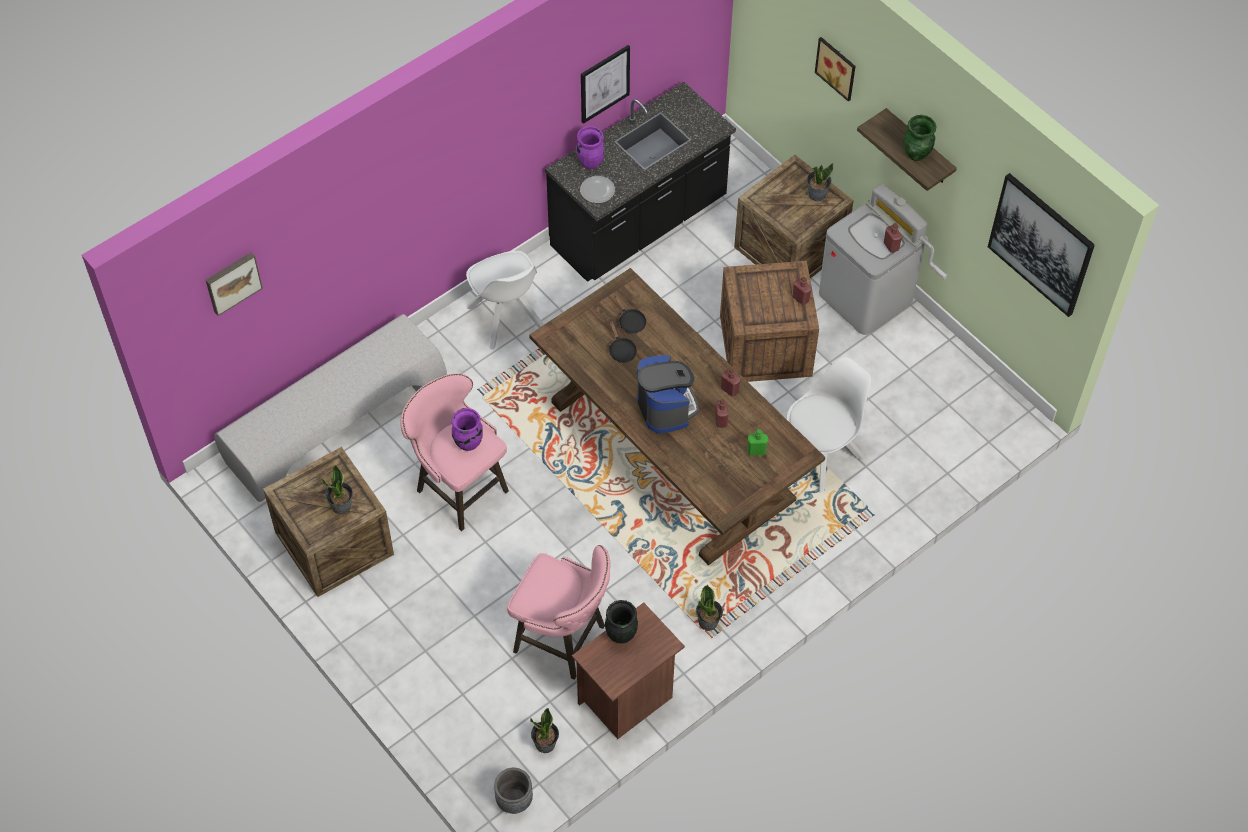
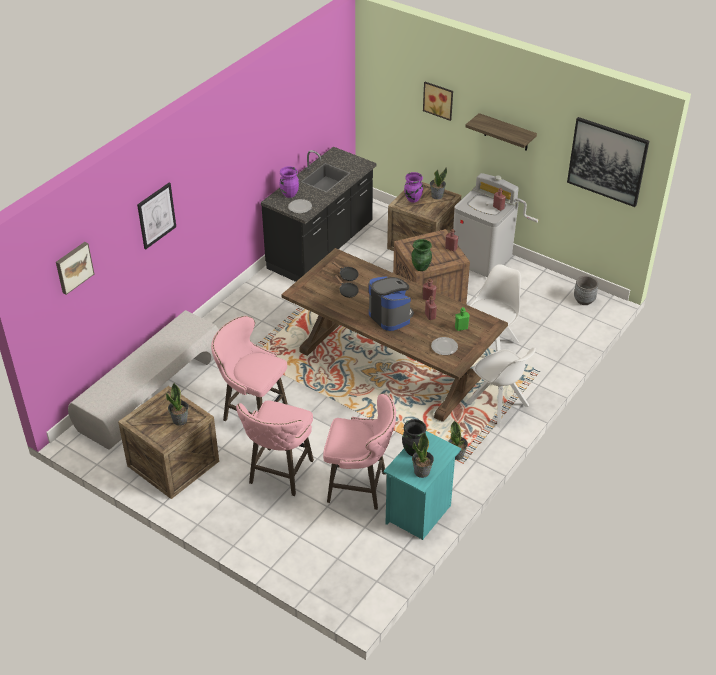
camera: 15 degrees left, 15 degrees down
(466, 594) = (280, 474): none -> pink stool
(468, 443) = (260, 363): purple vase -> purple vase (413, 199)
(506, 319) = (251, 312): white chair -> white chair (498, 405)
(514, 800) = (362, 596): grey planter -> grey planter (584, 300)
(545, 744) = (372, 554): potted plant -> potted plant (422, 472)
(604, 83) = (290, 138): picture -> picture (156, 215)
(627, 699) = (419, 513): brown nightstand -> turquoise nightstand
(720, 477) = (444, 347): none -> plate
(917, 154) = (509, 130): green vase -> green vase (421, 267)

